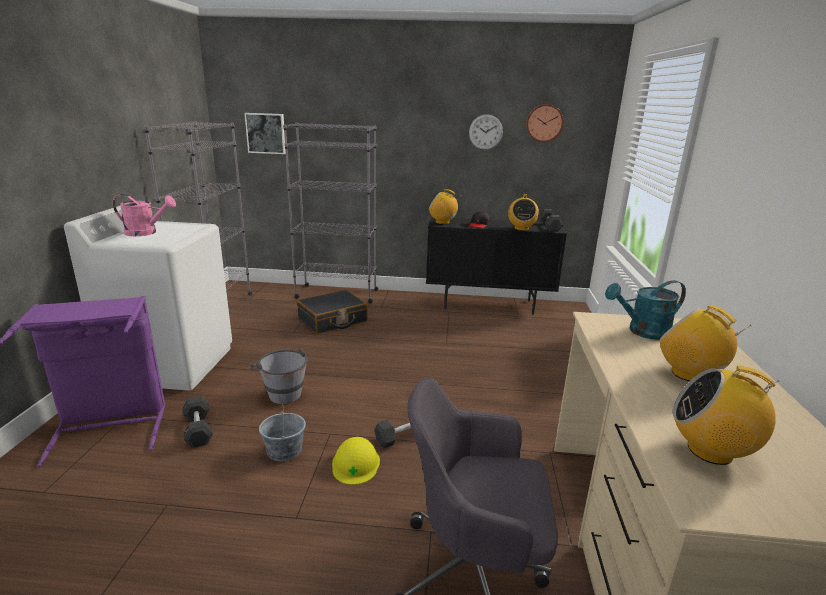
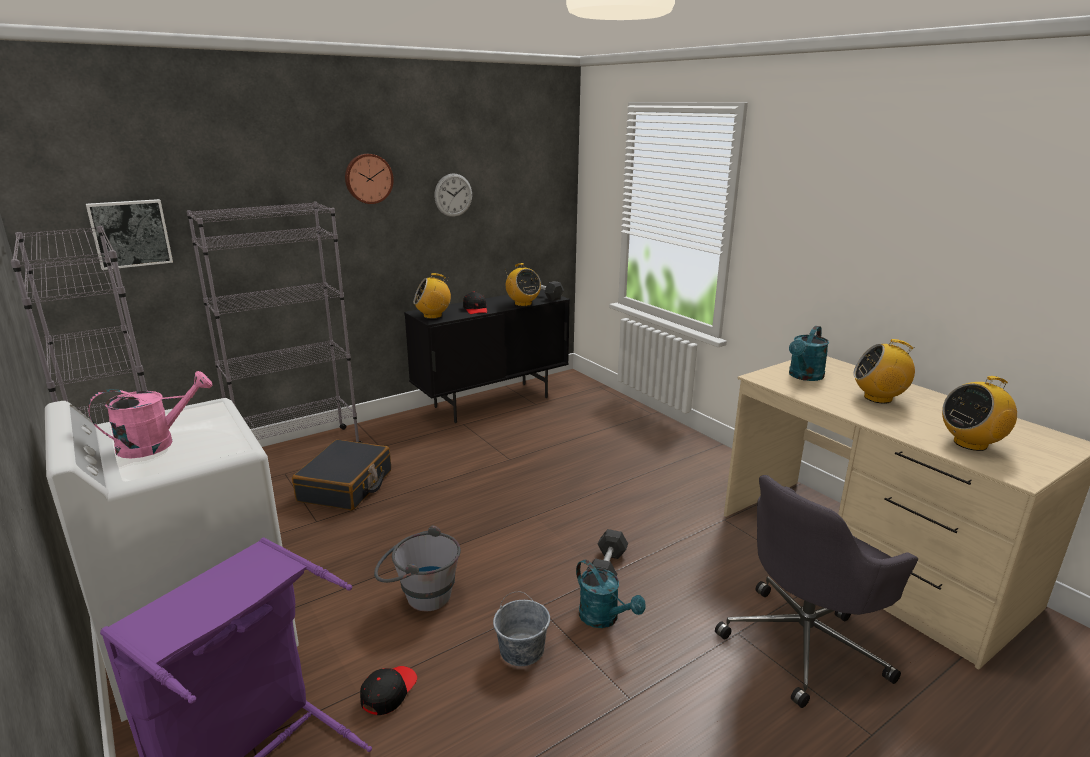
camera: 40 degrees left, 0 degrees up
(198, 430) = (388, 692): grey dumbbell -> black cap
(356, 463) = (604, 618): yellow hard hat -> turquoise watering can
(544, 123) = (512, 178): wall clock -> wall clock (368, 178)

